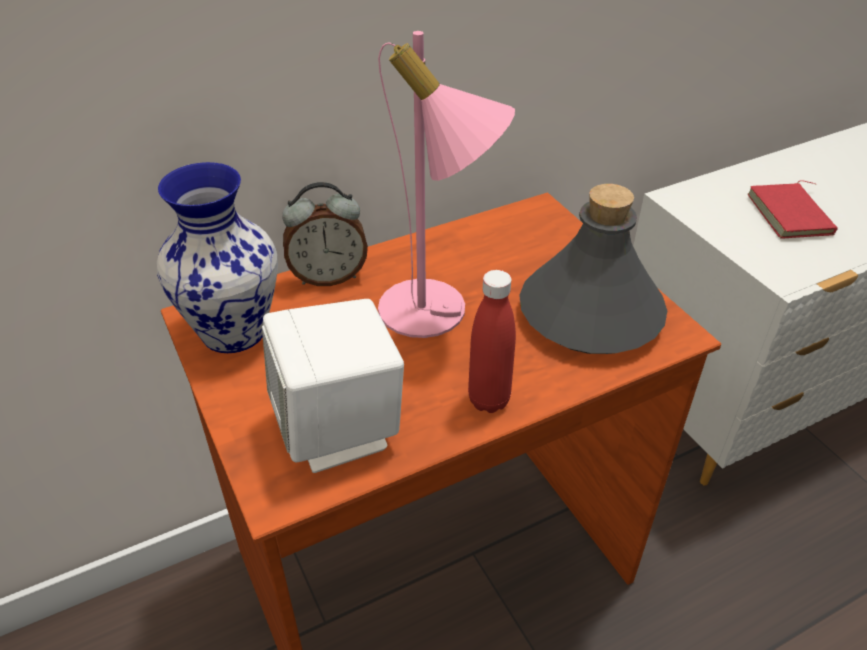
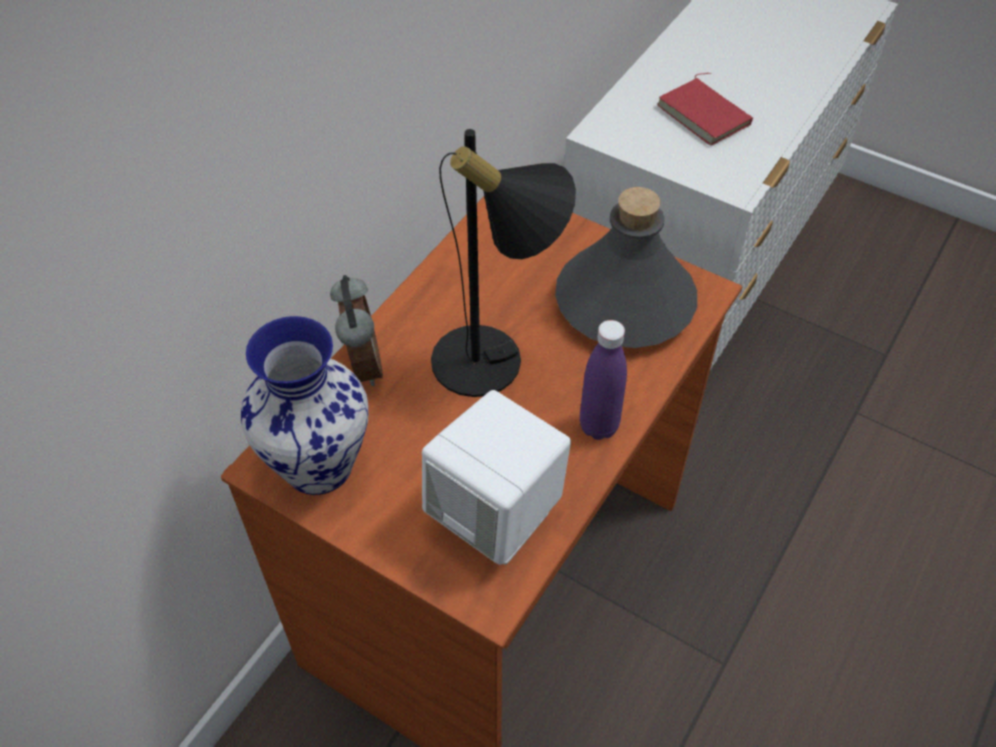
camera: 30 degrees left, 10 degrees up
(328, 277) = (362, 365): alarm clock -> alarm clock turned 60 degrees counterclockwise
(437, 315) = (495, 361): pink table lamp -> black table lamp
(489, 400) = (598, 426): red bottle -> purple bottle

